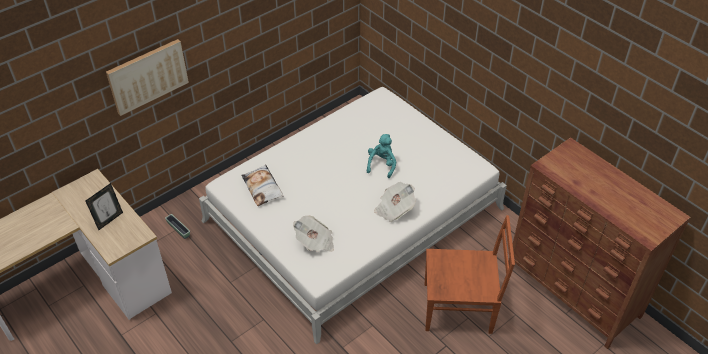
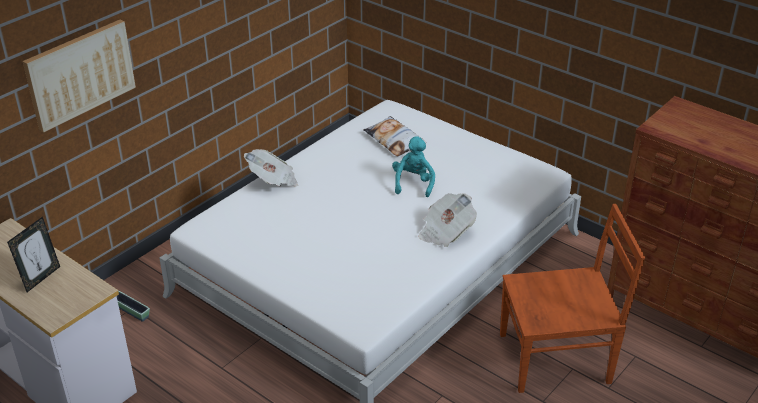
camera: 10 degrees left, 10 degrees down
(263, 188) = (254, 227): pillow -> pillow (394, 140)
(315, 242) = (346, 283): newspaper -> newspaper (273, 180)

